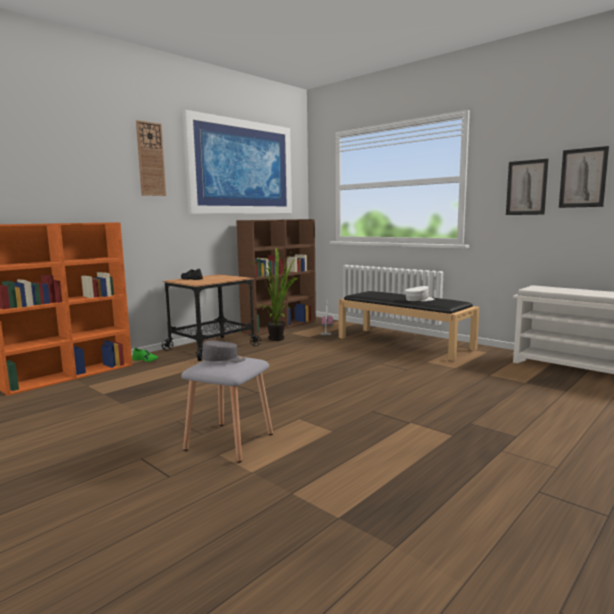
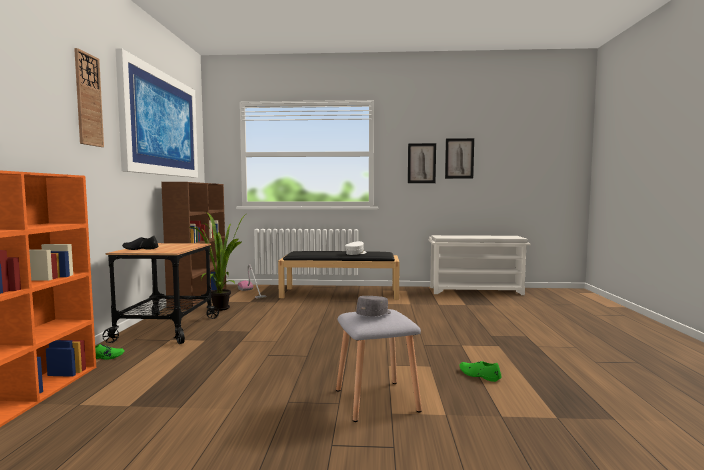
camera: 40 degrees left, 5 degrees down
(358, 454) = (479, 375): none -> green shoe

